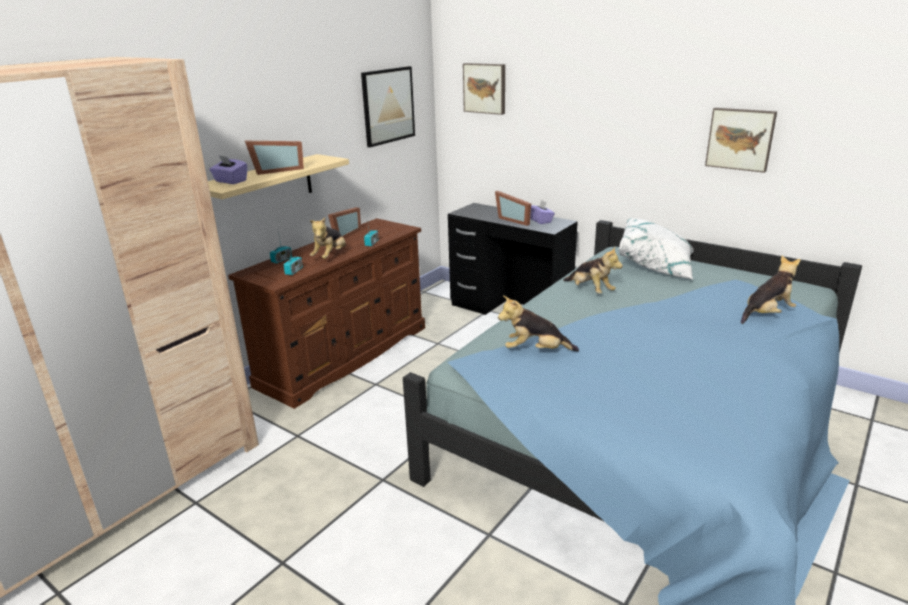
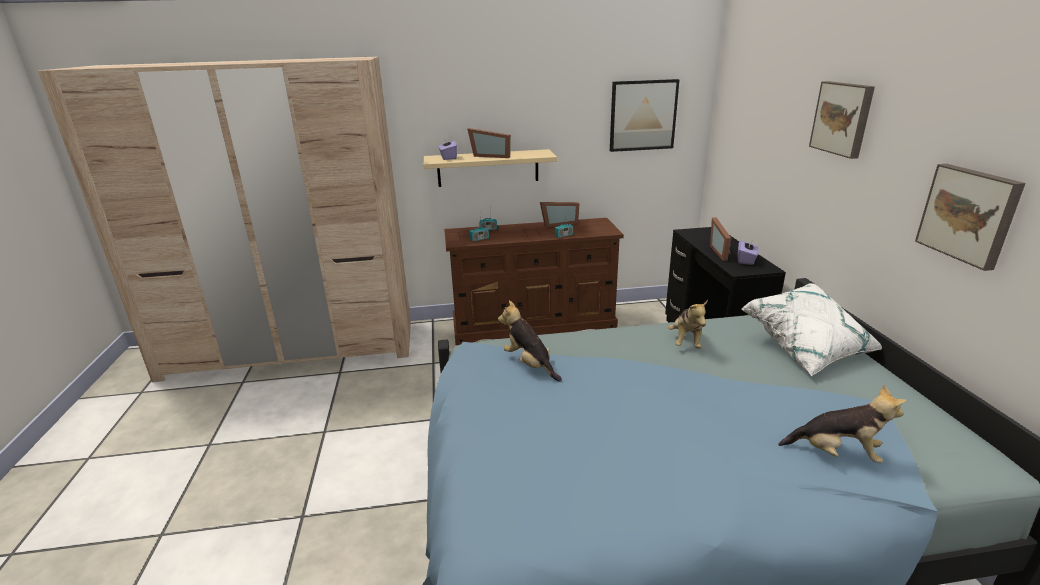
camera: 45 degrees right, 0 degrees up
(330, 256) = (519, 236): plush toy -> none
(485, 88) = (745, 108): picture -> picture (843, 118)

